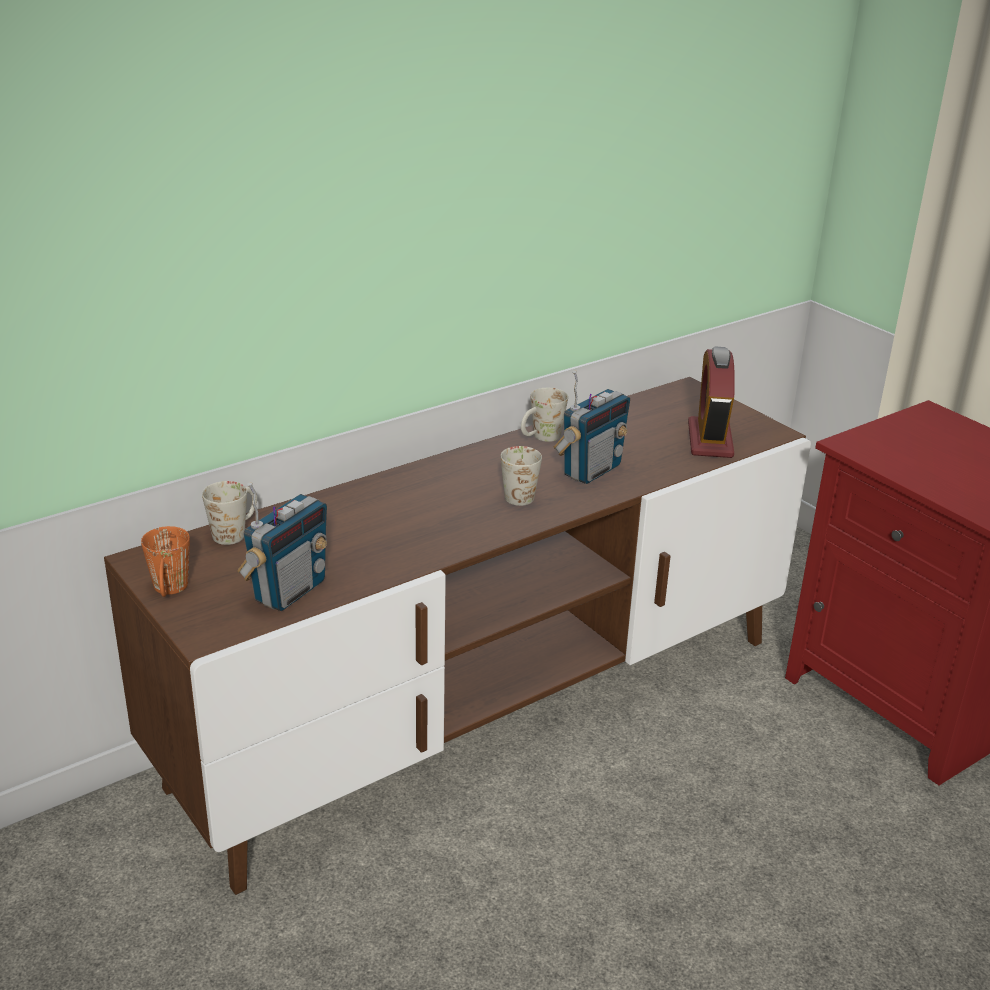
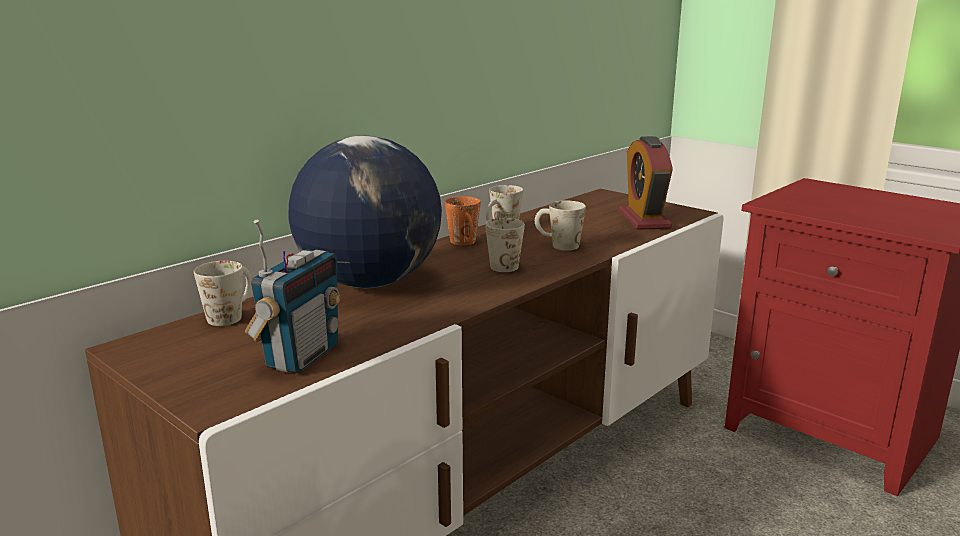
camera: 10 degrees left, 10 degrees down
(170, 592) = (165, 370): orange mug -> orange mug (465, 244)
(375, 503) = (368, 282): none -> globe
(591, 470) = (557, 245): radio -> white mug

